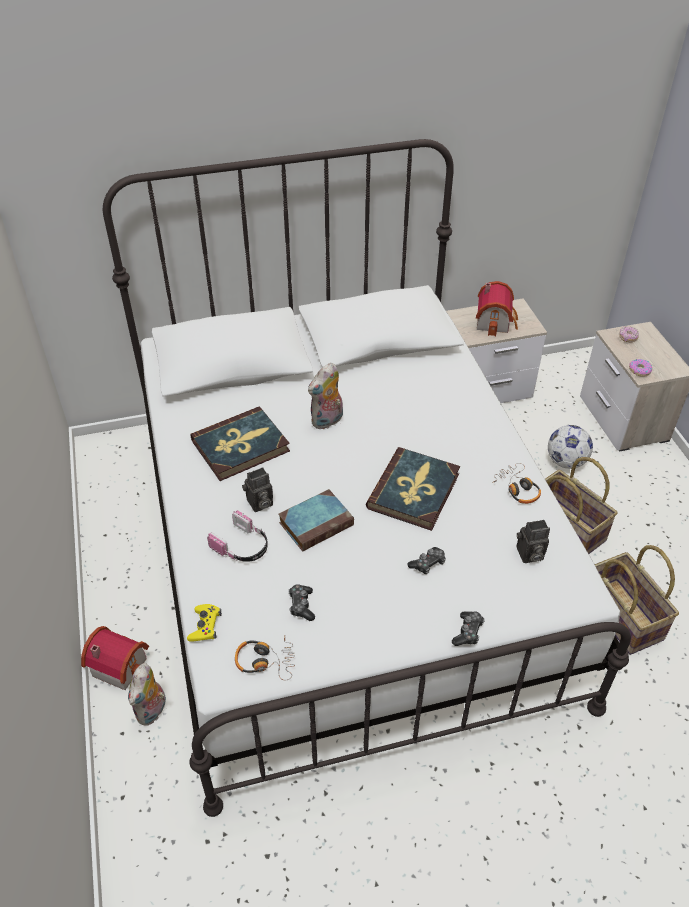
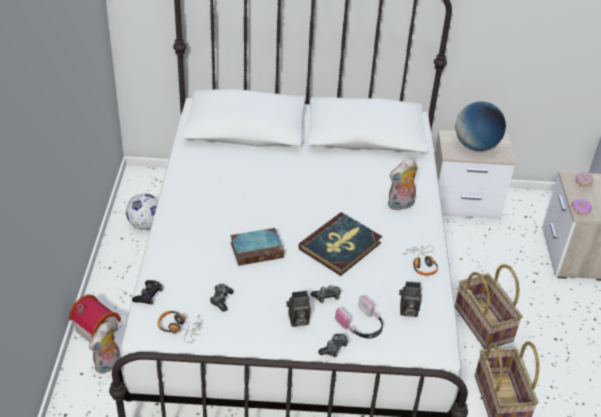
camera: 15 degrees right, 5 degrees down
(205, 626) = (148, 295): yellow game controller -> black game controller
(240, 446) = (225, 185): book -> none
(242, 546) = (197, 251): headphones -> headphones (361, 326)
(259, 504) = (221, 227): camera -> camera (297, 321)
(327, 421) = (298, 183): plush toy -> plush toy (401, 205)
(495, 321) = (476, 146): toy house -> globe
(566, 461) = (507, 274): football -> football (146, 225)

